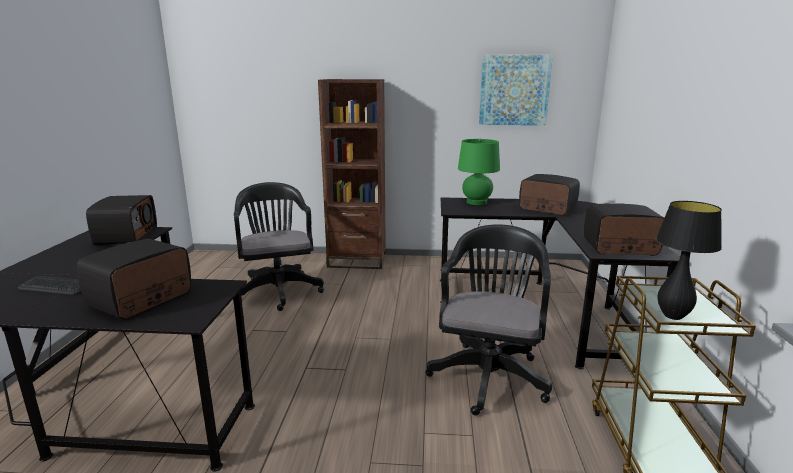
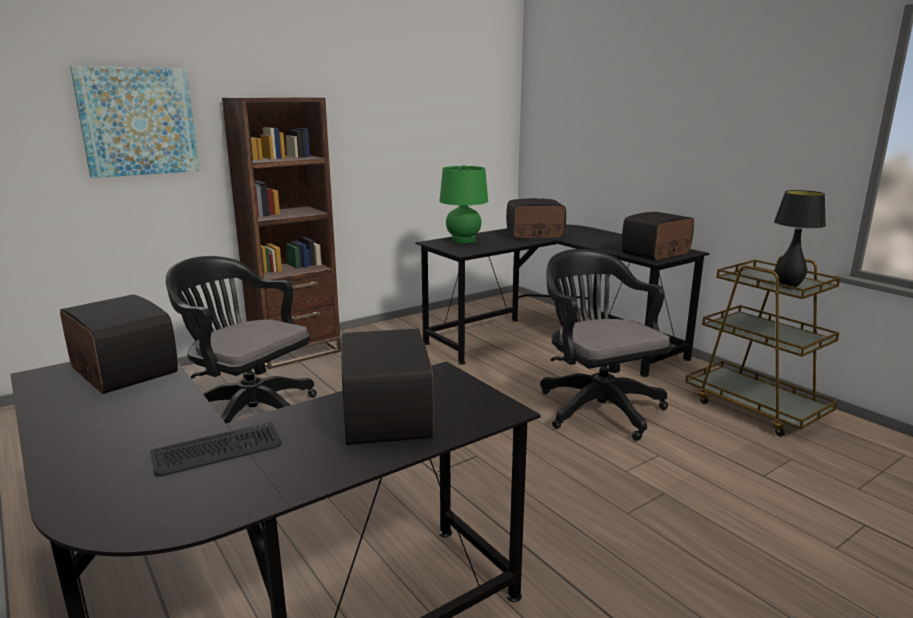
camera: 40 degrees left, 0 degrees up
(514, 90) = (444, 109): picture -> picture (138, 121)

